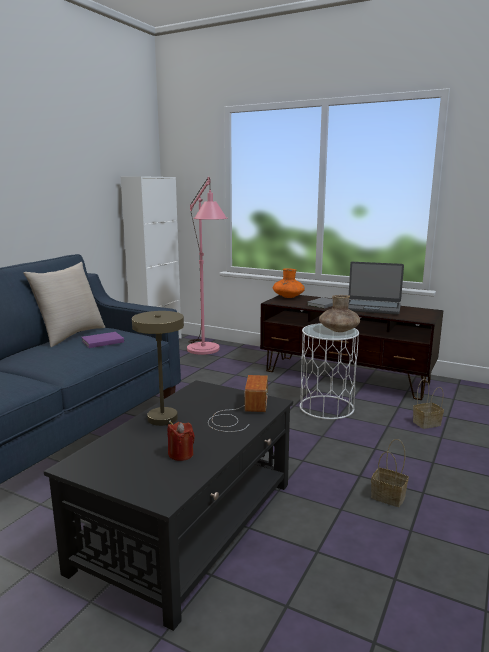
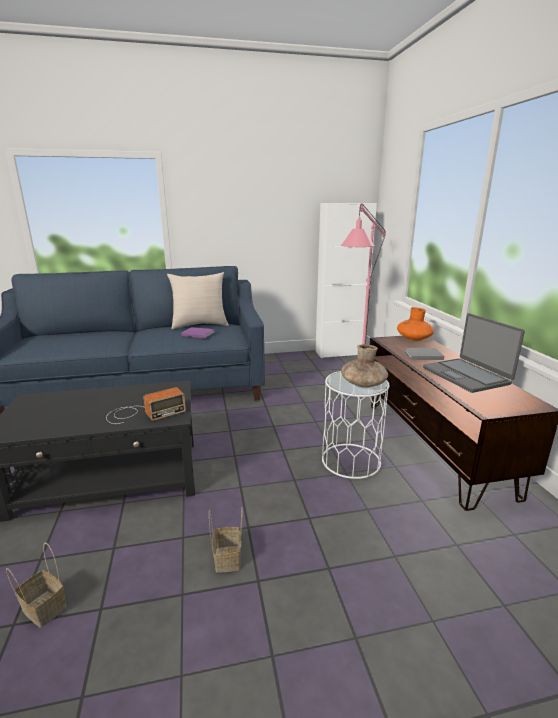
camera: 50 degrees right, 5 degrees up
(166, 421) = (108, 397): beige table lamp -> none
(181, 454) = (59, 419): red candle -> none
(426, 423) = (411, 534): basket -> basket (42, 608)

